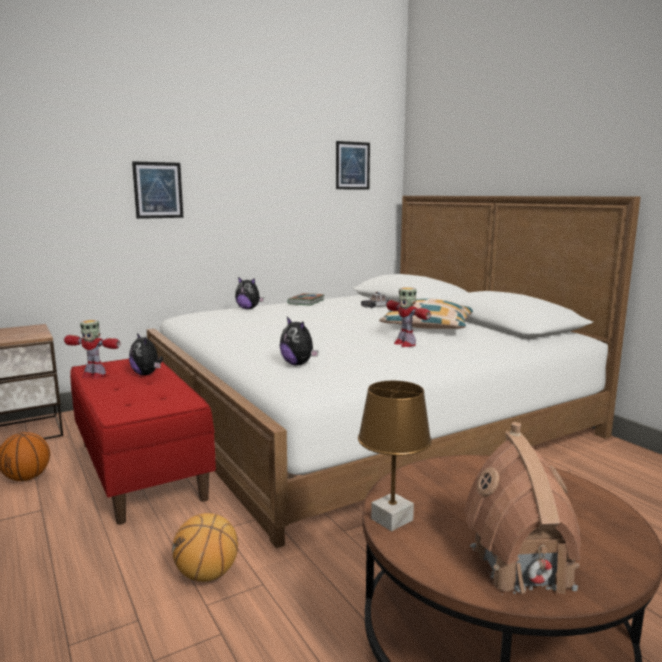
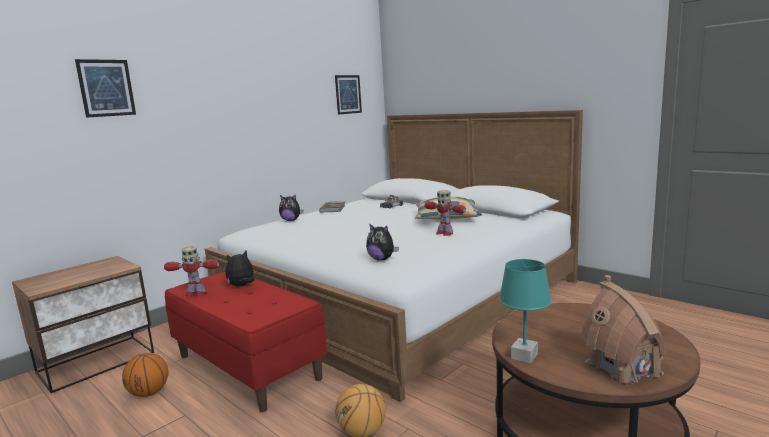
camera: 15 degrees left, 0 degrees up
(147, 374) = (241, 286): plush toy -> plush toy turned 105 degrees clockwise
(158, 190) = (202, 127): picture -> picture (106, 88)
(392, 519) = (524, 356): brown table lamp -> turquoise table lamp

